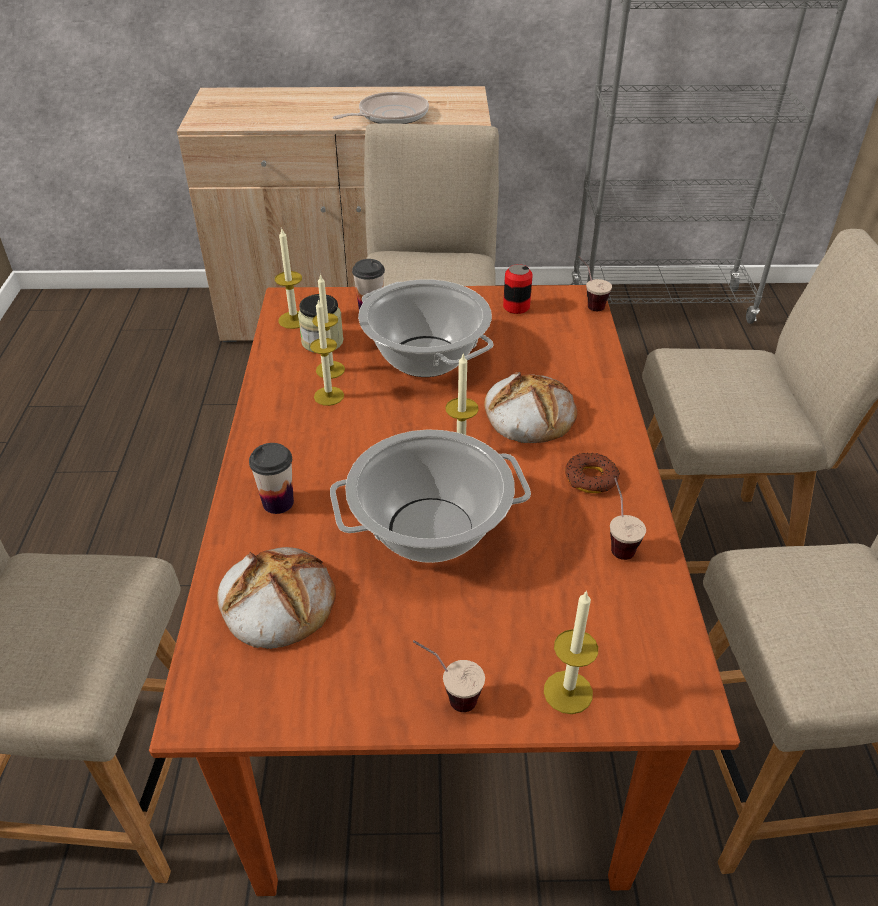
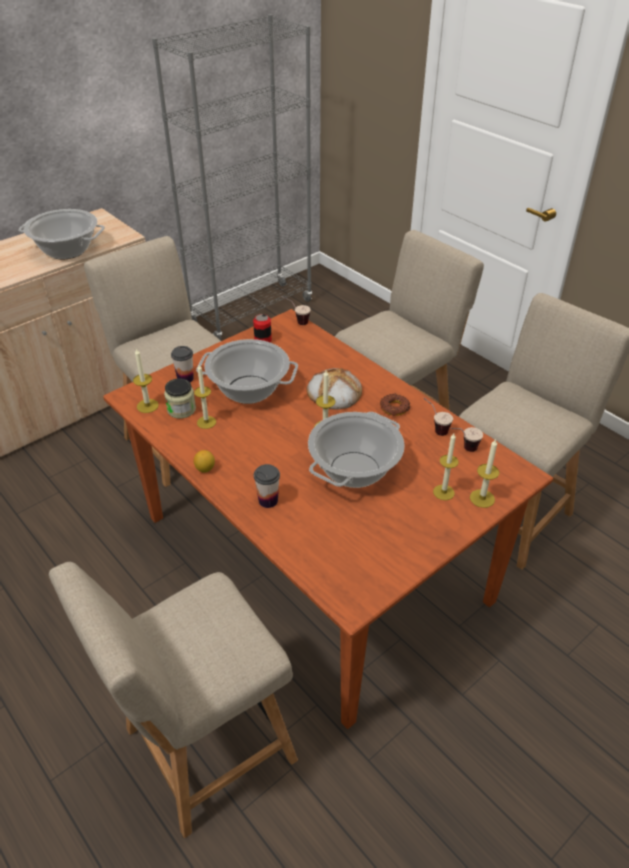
camera: 40 degrees left, 0 degrees up
(260, 422) = (205, 469): none -> lemon
(276, 601) = (326, 542): bread -> none
(329, 396) = (224, 436): candle -> candle (443, 492)
(390, 116) = (66, 250): frying pan -> cooking pot
(447, 694) = (441, 529): cup -> cup (463, 449)

